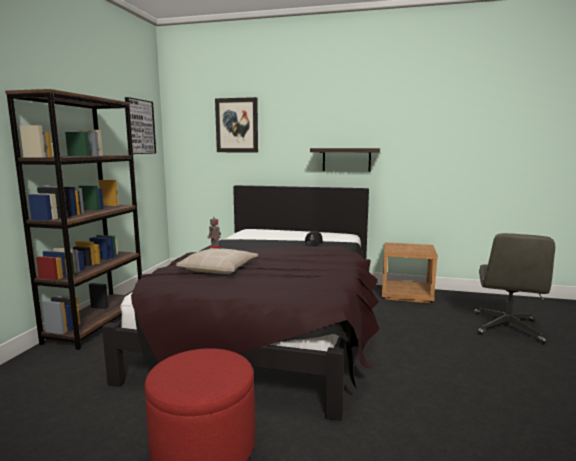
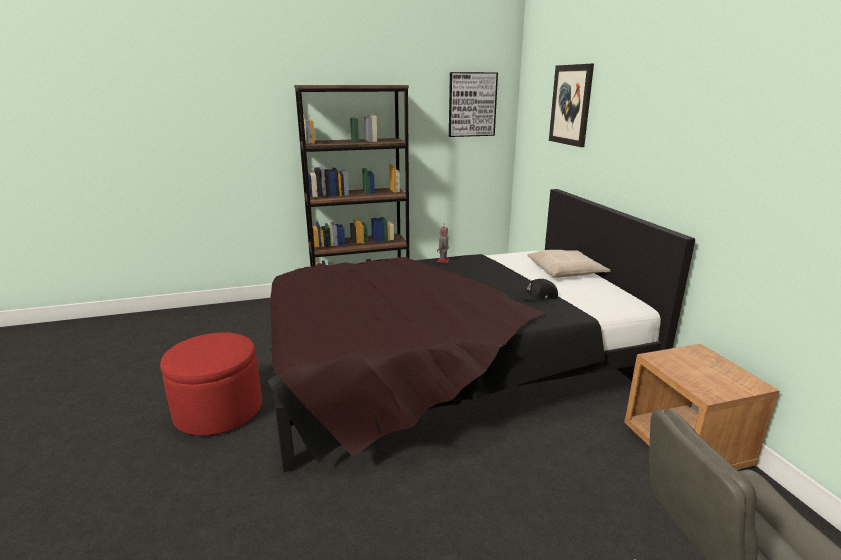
camera: 60 degrees right, 10 degrees up
(219, 268) = (364, 281): beige pillow -> beige pillow (566, 271)
(346, 159) = (678, 179): shelf -> none

